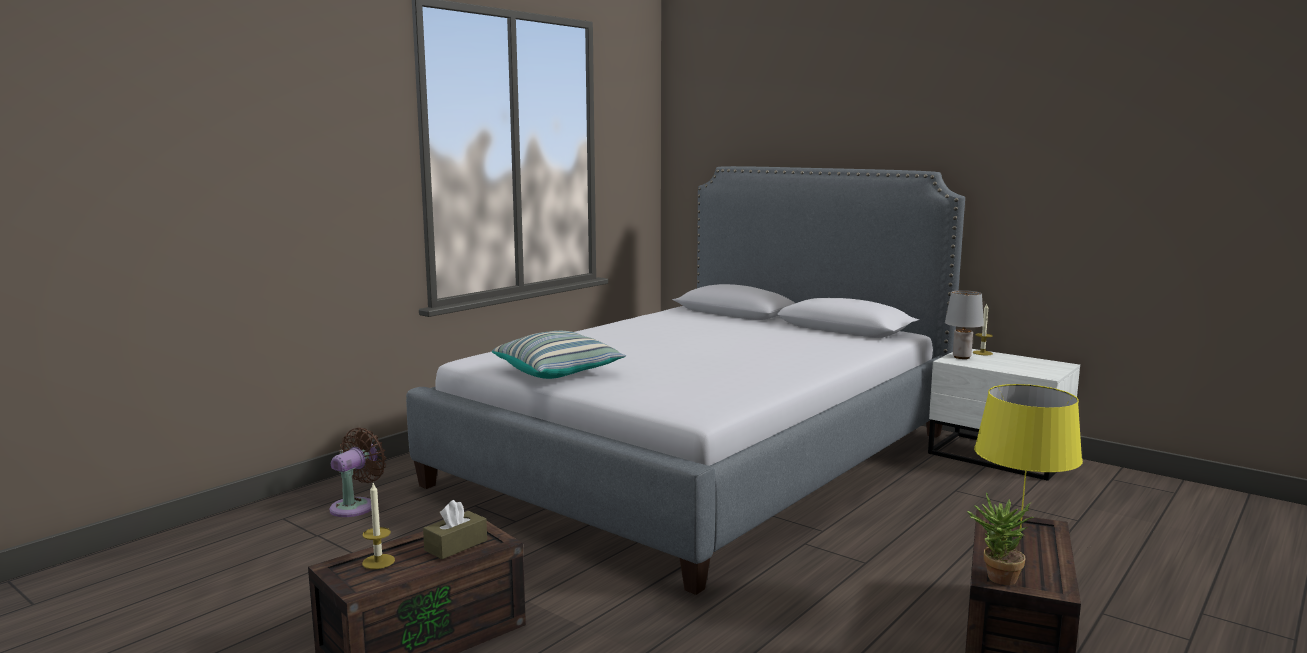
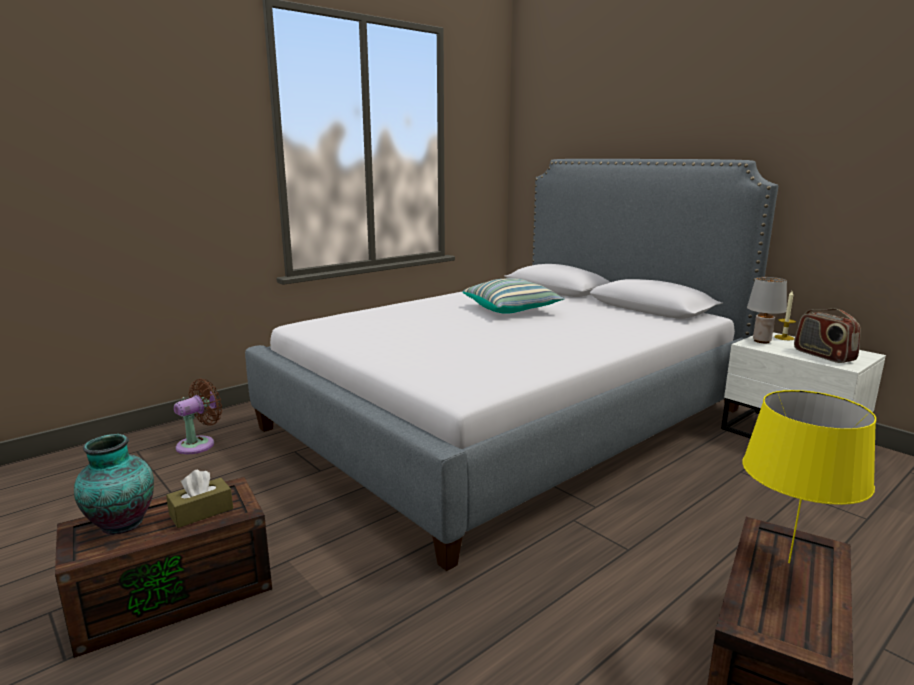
camera: 10 degrees right, 5 degrees up
(378, 561) = (120, 524): candle -> vase
(559, 372) = (364, 340): pillow -> pillow (512, 309)
(996, 578) = (749, 622): potted plant -> none
(1023, 367) = (823, 355): none -> radio

